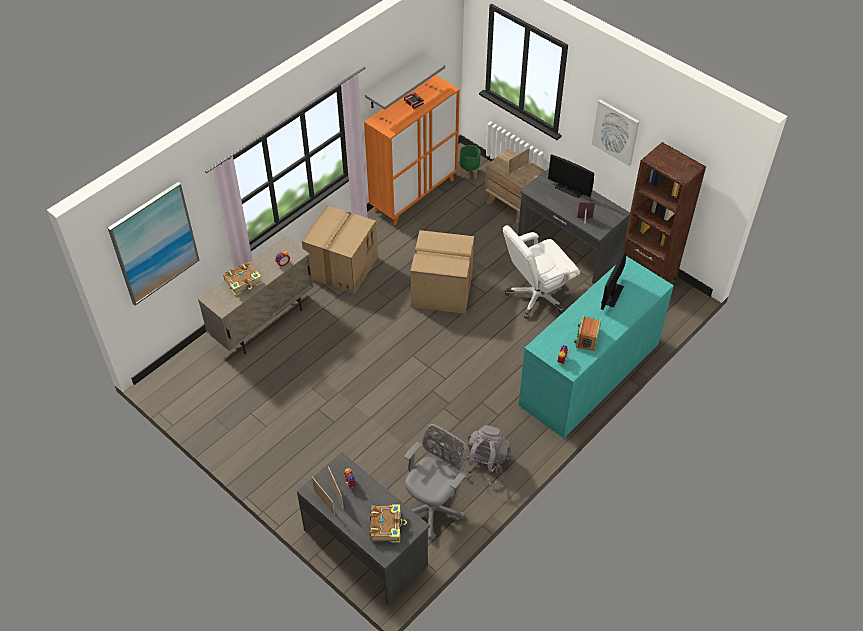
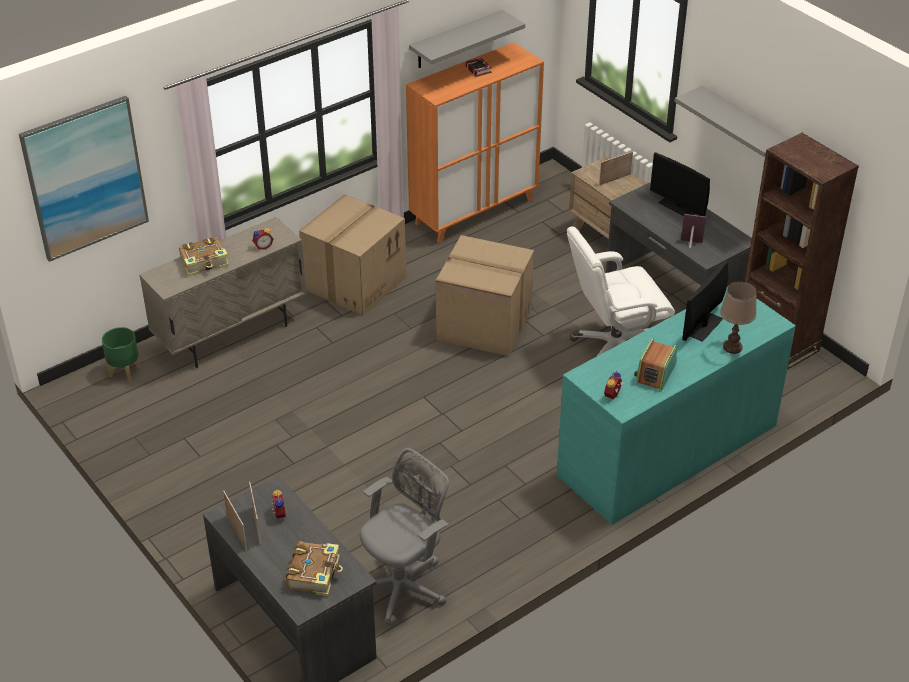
camera: 10 degrees right, 10 degrees down
(469, 173) = (556, 194): green planter -> green planter (124, 372)
(485, 464) = (491, 542): grey backpack -> none
(615, 132) = (744, 124): picture -> grey shelf
(634, 309) = (732, 347): none -> brown table lamp

